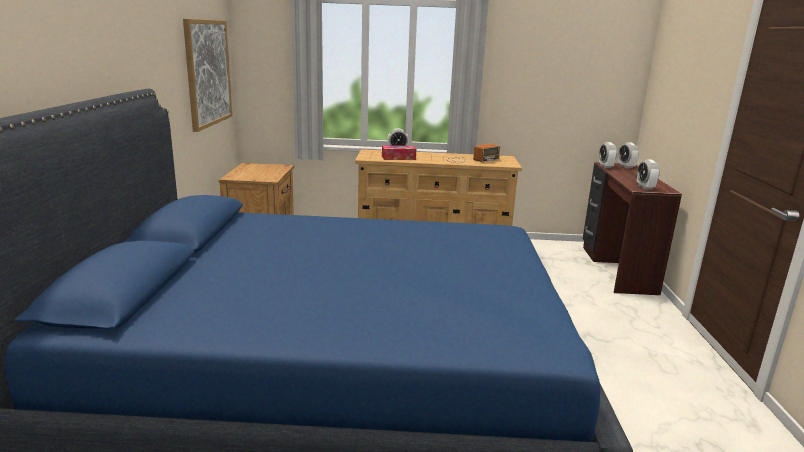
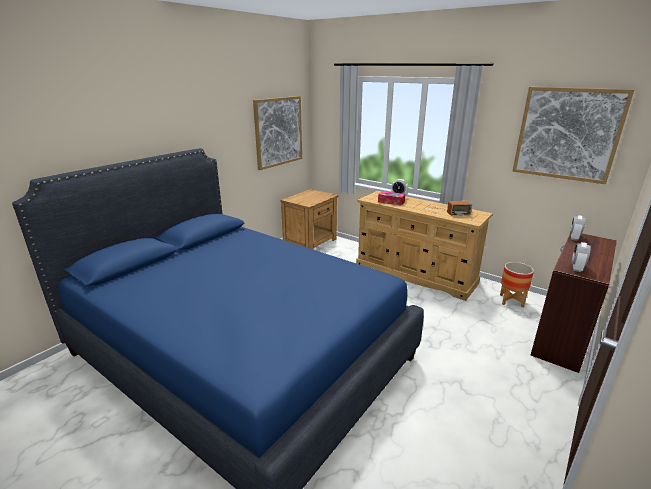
camera: 35 degrees right, 5 degrees up
(548, 252) = (511, 301): none -> planter
(576, 61) = (567, 134): none -> picture
(626, 166) = (598, 241): alarm clock -> none

